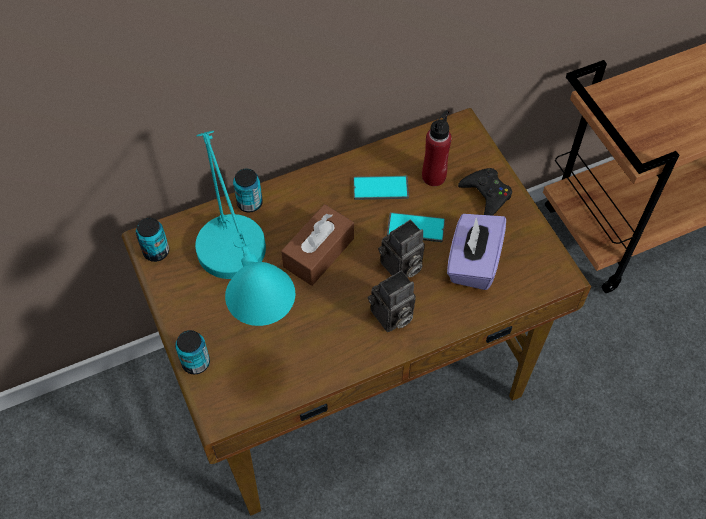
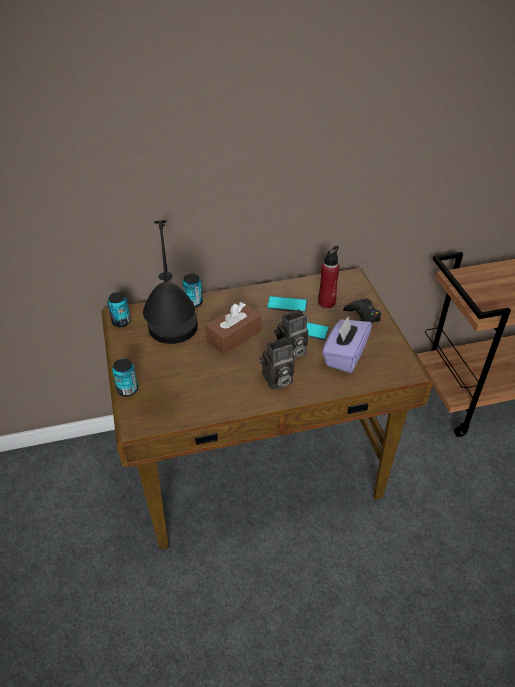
camera: 10 degrees right, 15 degrees down
(248, 300) = (176, 357): turquoise table lamp -> black table lamp

